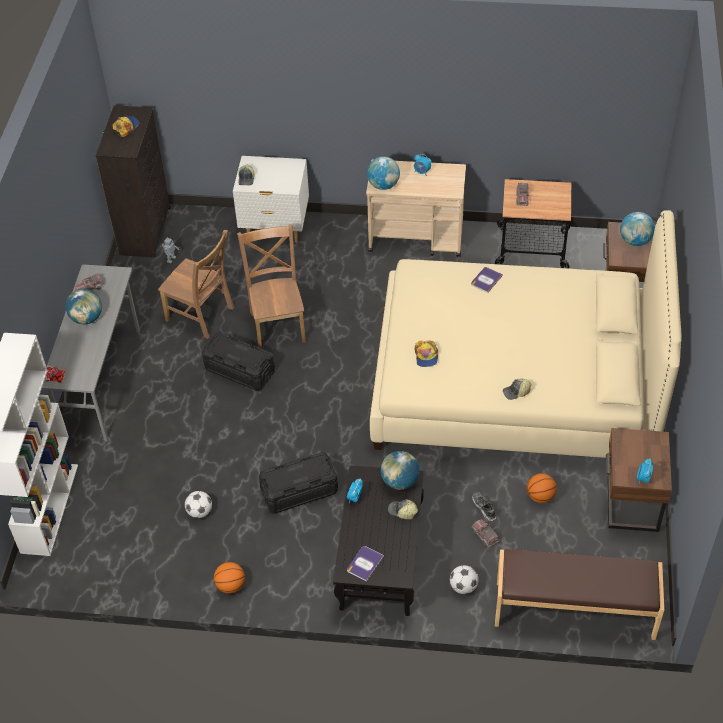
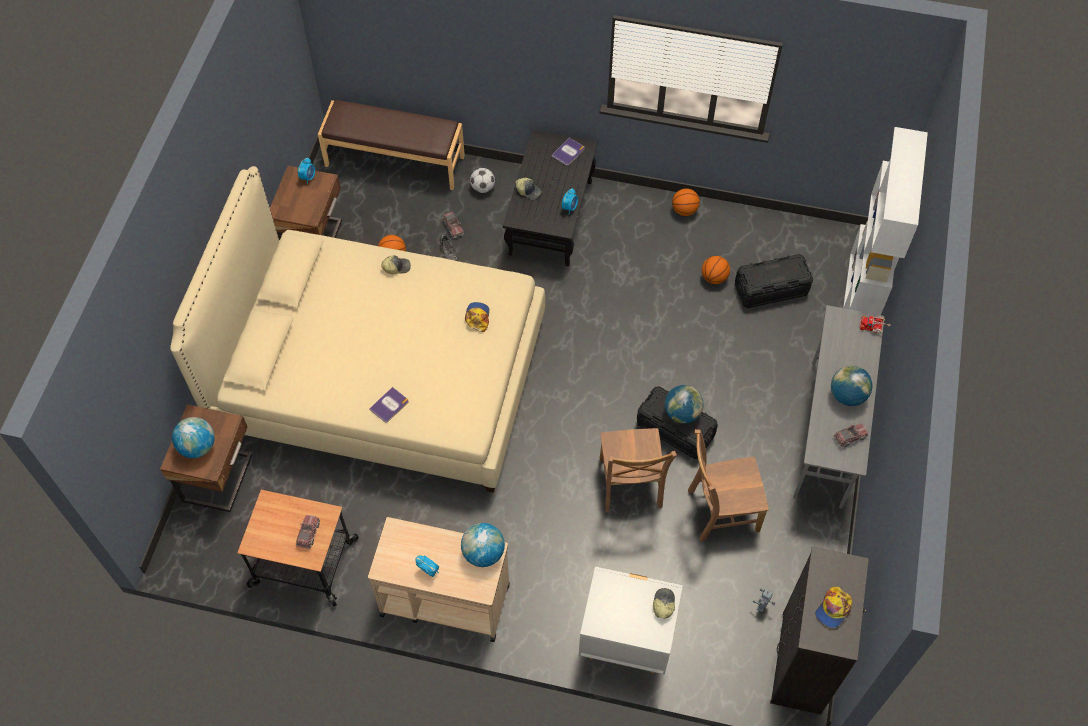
camera: 175 degrees left, 10 degrees up
(200, 512) = (714, 278): football -> basketball
(202, 315) = (719, 510): brown chair -> brown chair turned 45 degrees counterclockwise
(299, 491) = (619, 287): black storage box -> black storage box (771, 289)
(400, 481) = (526, 218): globe -> globe (682, 413)

